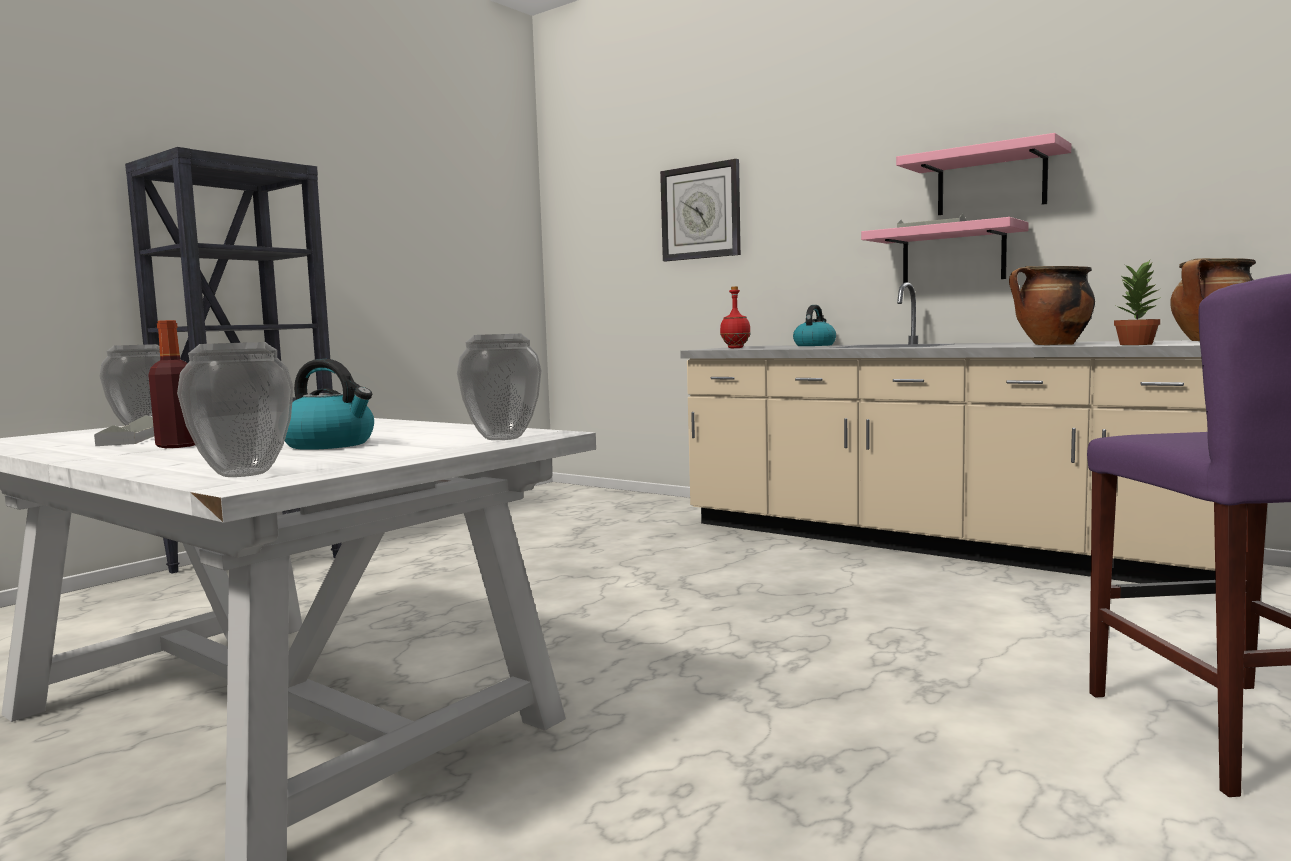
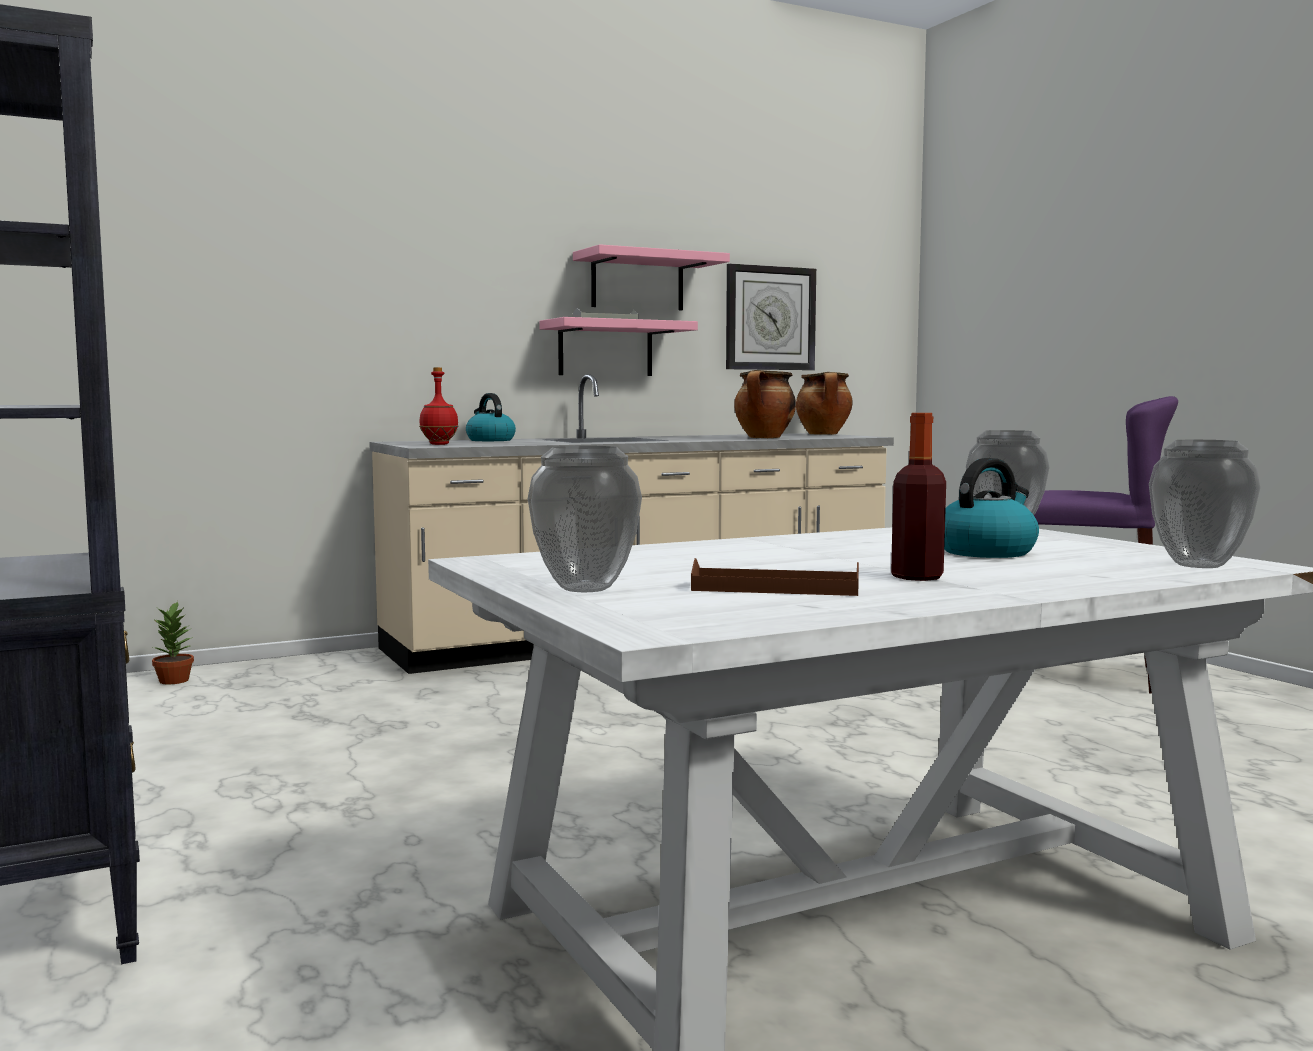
camera: 65 degrees left, 0 degrees up
(132, 438) = (775, 588): grey tray -> brown tray
(701, 212) = (288, 257): wall clock -> wall clock (770, 318)
(1137, 344) = (824, 437): potted plant -> potted plant (175, 680)

